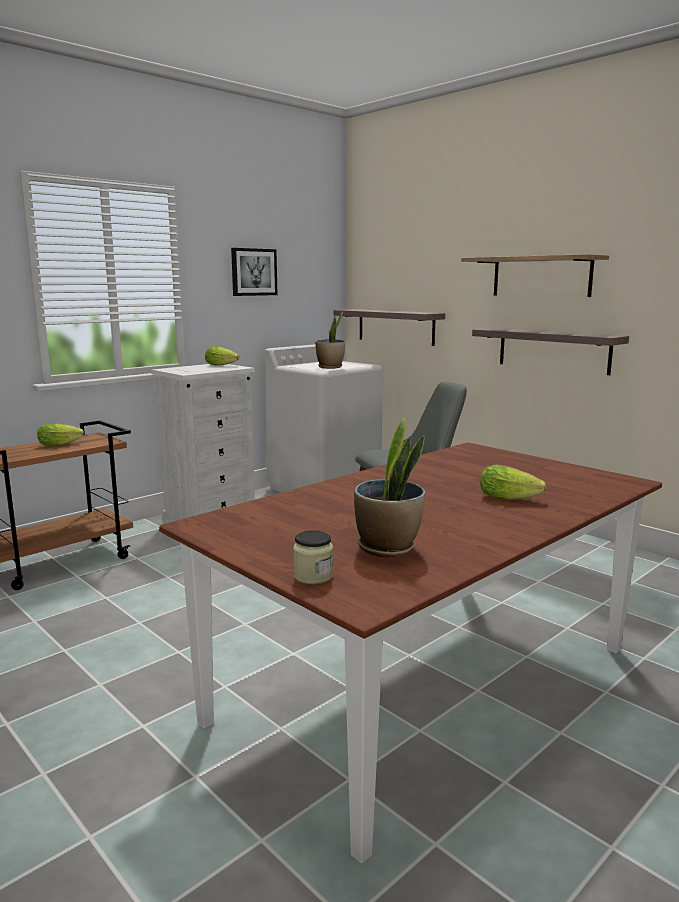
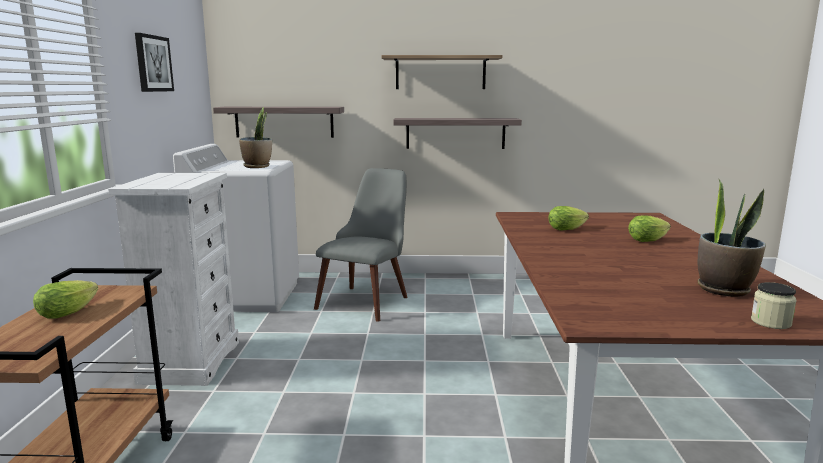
camera: 45 degrees left, 0 degrees up
(223, 365) = (178, 174): lettuce -> lettuce (569, 228)

